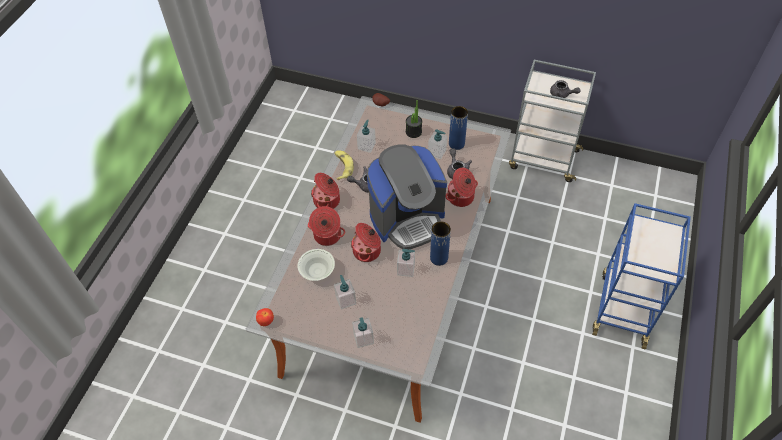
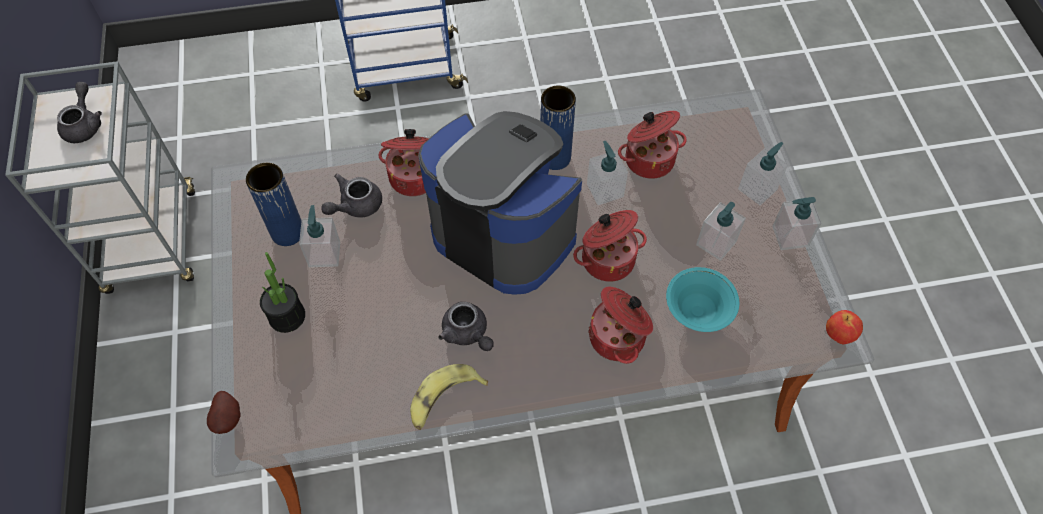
camera: 120 degrees left, 5 degrees up
(317, 272) = (697, 311): white bowl -> turquoise bowl
(327, 201) = (542, 380): cooking pot -> cooking pot (649, 159)
(366, 146) = (365, 383): soap dispenser -> soap dispenser (790, 236)

